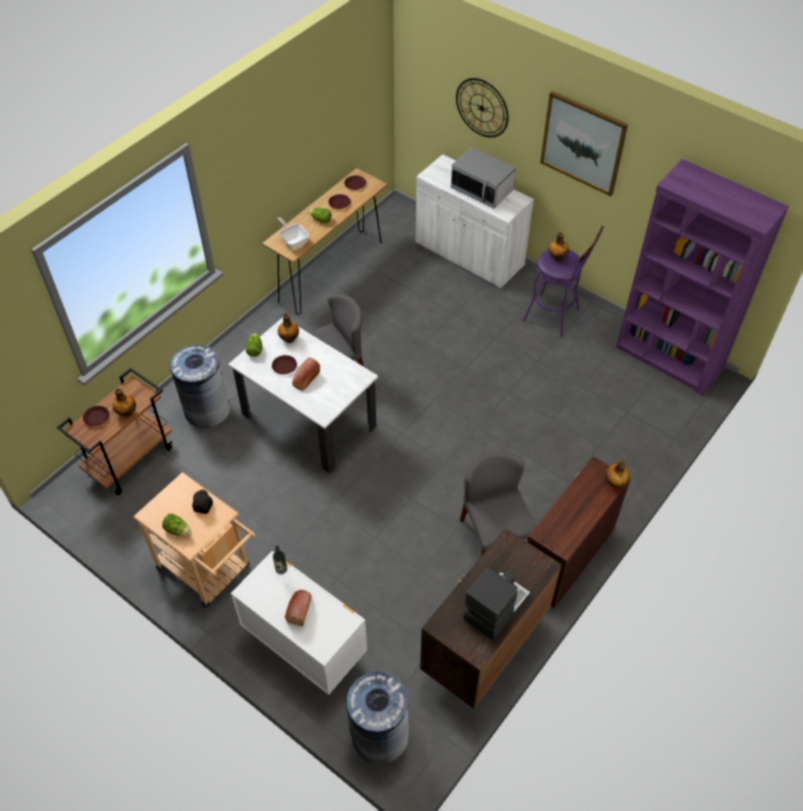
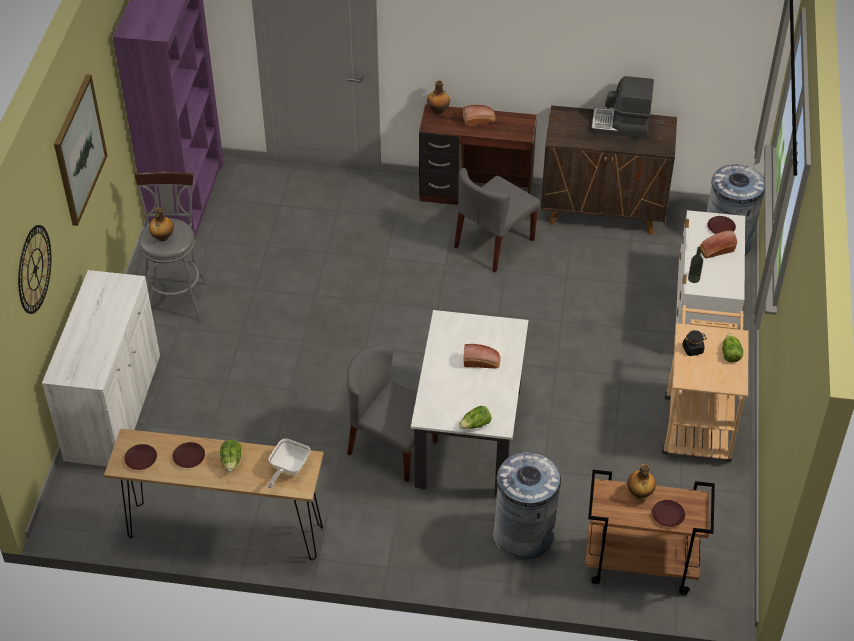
camera: 120 degrees left, 5 degrees down
(284, 366) = (479, 387): brown plate -> brown plate (721, 228)
(289, 339) = (438, 403): bottle -> none
(482, 190) = (97, 318): microwave -> none
(556, 317) = (177, 296): purple stool -> grey stool
(583, 508) = (479, 120): none -> bread

